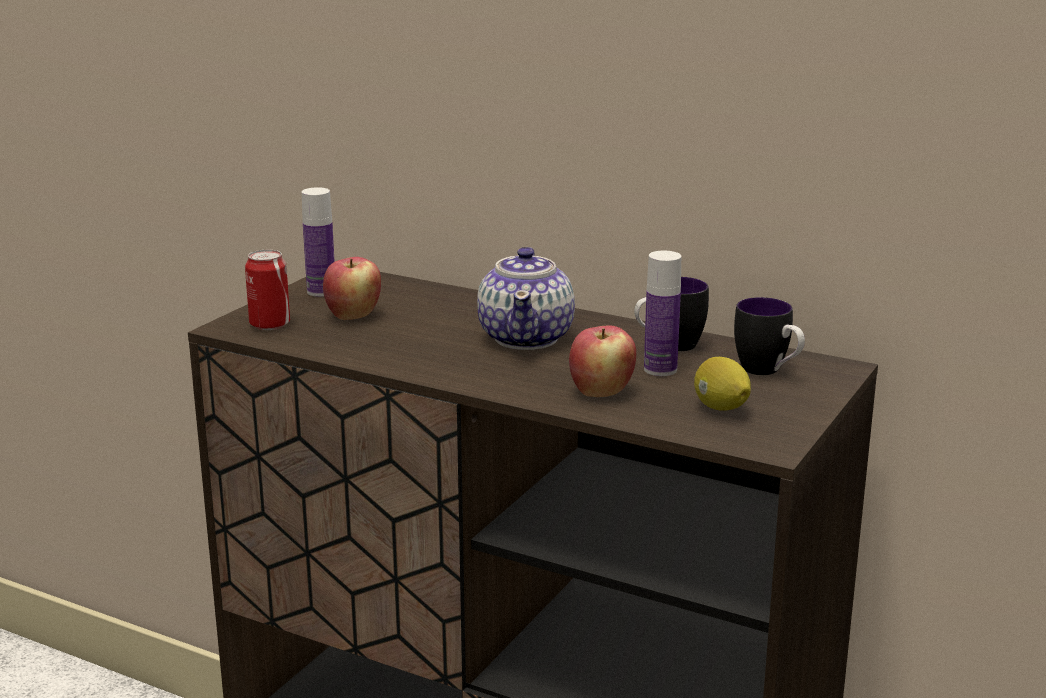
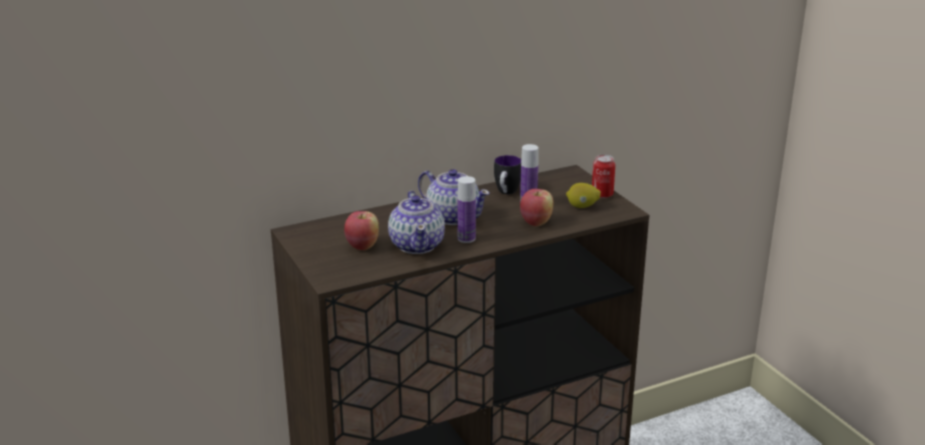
camera: 55 degrees left, 5 degrees up
(270, 325) = (343, 269): can -> can (602, 194)
(321, 291) = (313, 244): bottle -> bottle (466, 238)
(402, 342) = (417, 245): none -> teapot
(768, 372) = (559, 185): mug -> none

